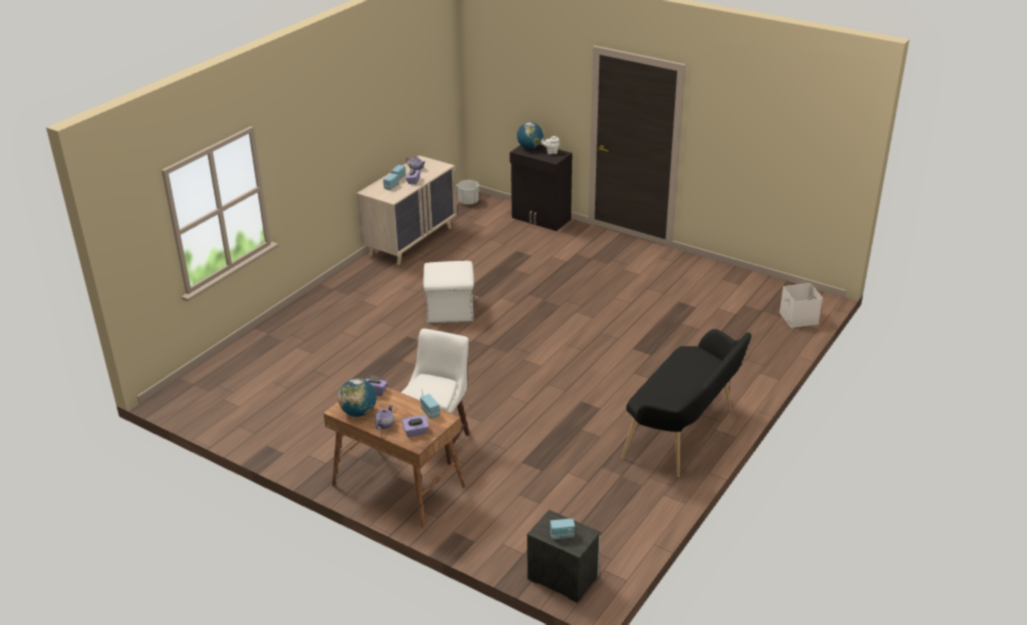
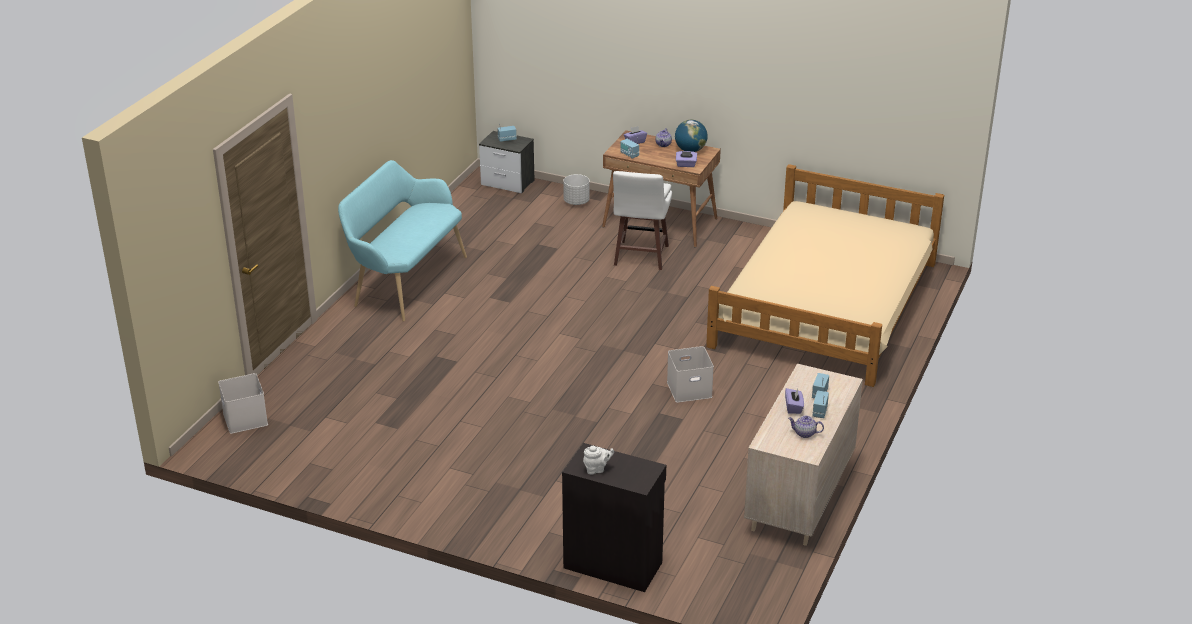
camera: 170 degrees right, 0 degrees up
(293, 371) = (825, 305): none -> beige bed
(450, 310) = (688, 390): white ottoman -> white storage box
(468, 202) = (748, 593): white planter -> white planter (576, 202)
(530, 147) = (635, 478): globe -> none
(684, 435) = (405, 281): black bench -> turquoise bench

